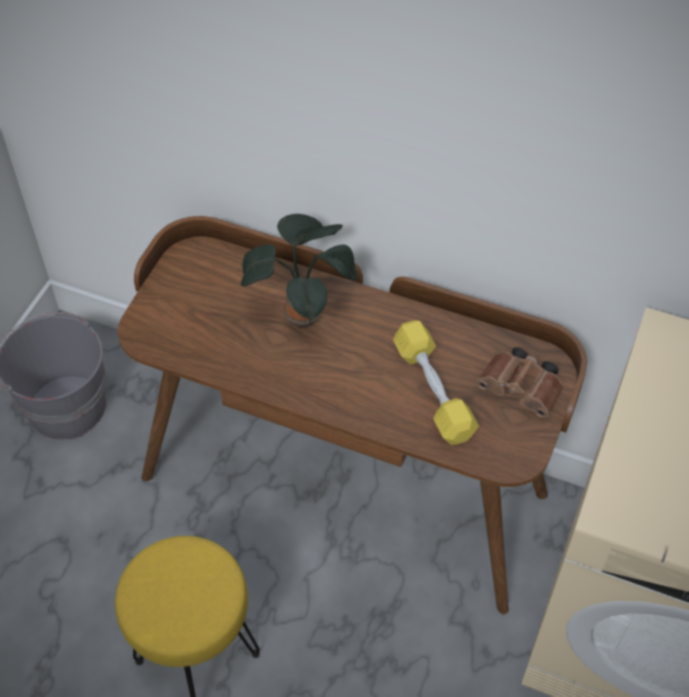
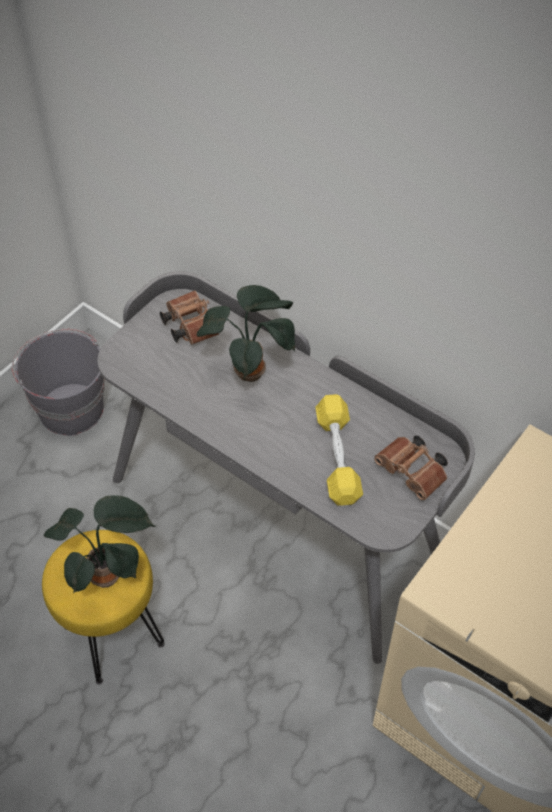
camera: 15 degrees right, 0 degrees up
(196, 587) = (109, 574): none -> potted plant
(214, 277) = (189, 325): none -> brown binoculars
(345, 482) = (276, 521): brown desk -> grey desk

